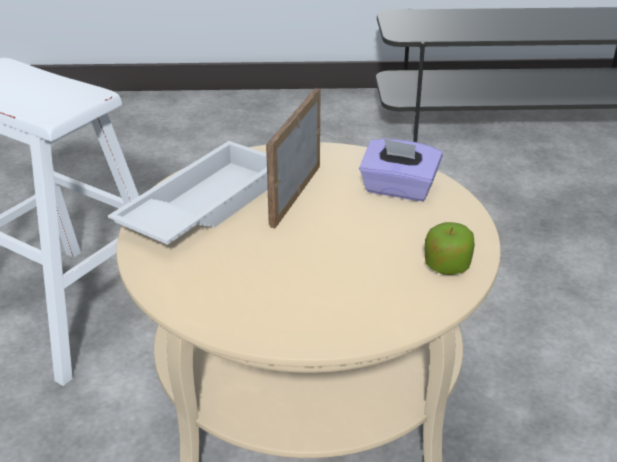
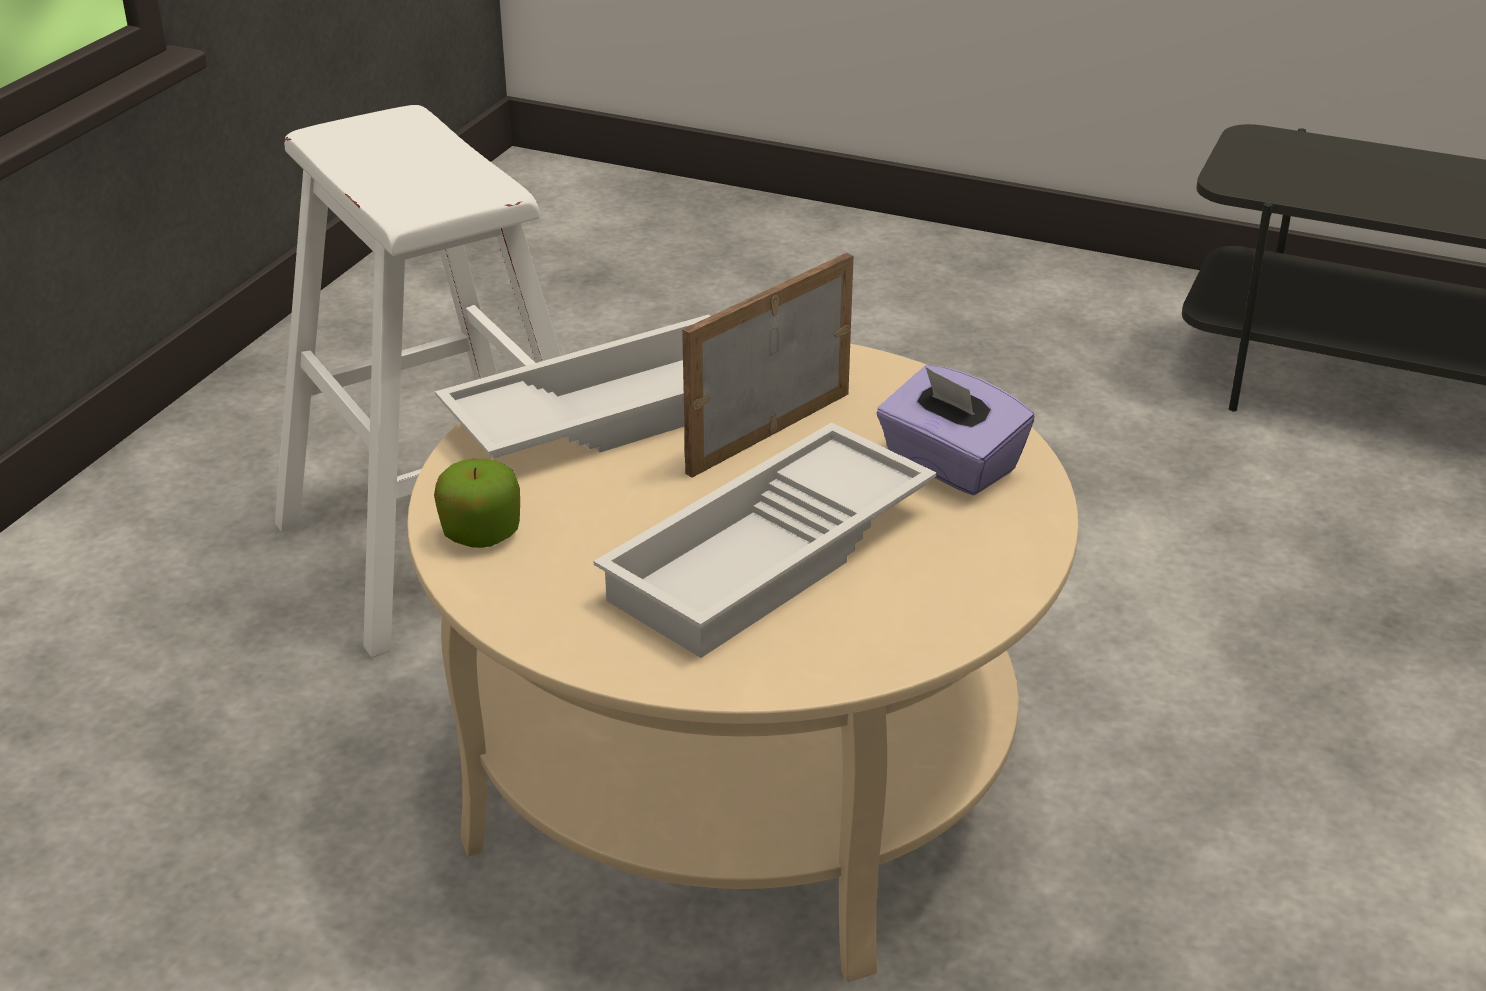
camera: 25 degrees right, 0 degrees up
(351, 259) = (772, 558): none -> white tray
(447, 266) = (919, 612): apple -> apple (480, 533)

